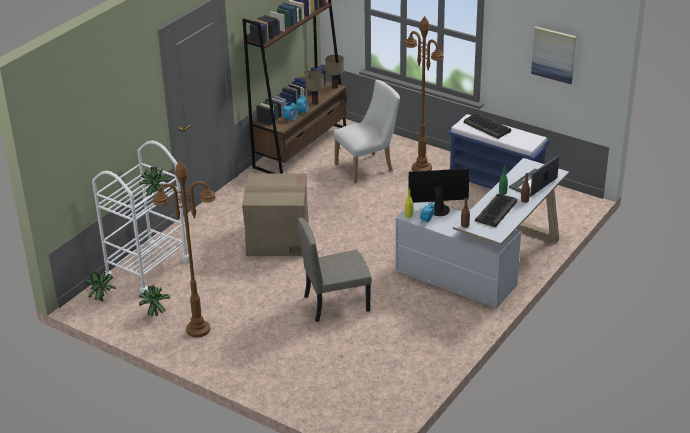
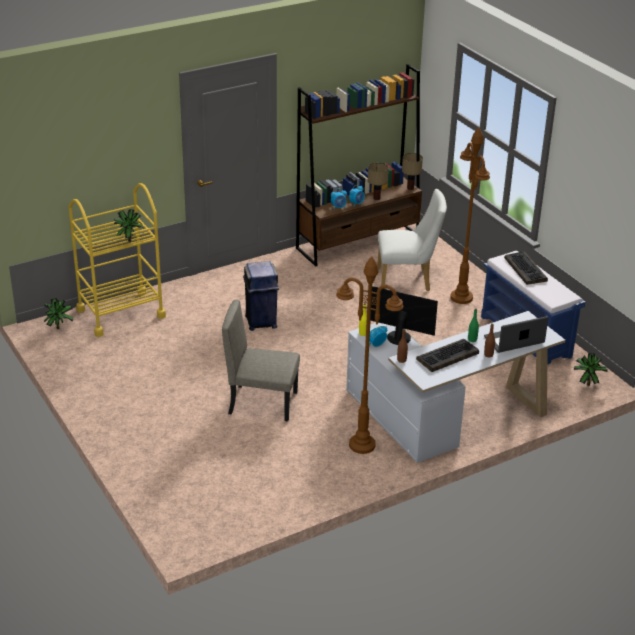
camera: 25 degrees right, 0 degrees up
(147, 269) = (121, 313): white cart -> yellow cart
(155, 314) = (92, 356): potted plant -> potted plant (587, 383)
(198, 329) = (116, 384): brown floor lamp -> brown floor lamp (362, 445)
(277, 238) = (261, 322): cardboard box -> blue trash can
(554, 54) = (606, 205): picture -> none

